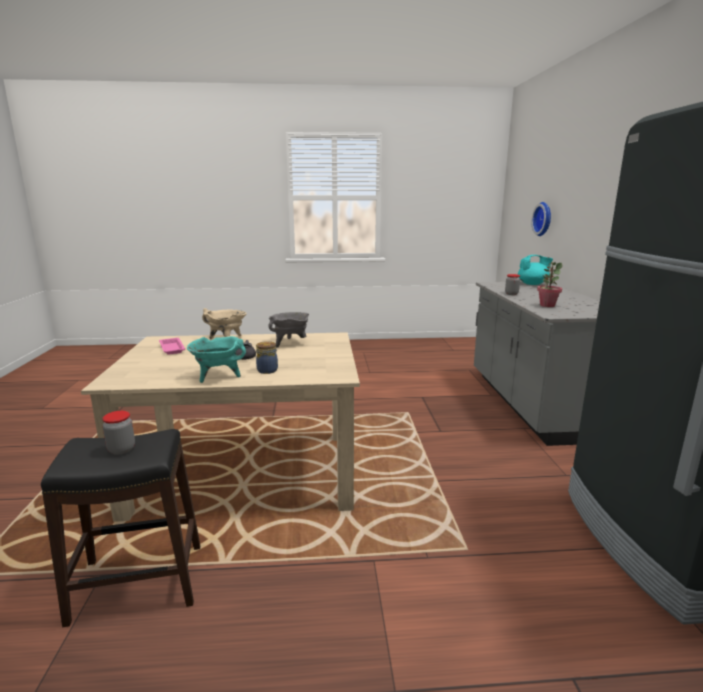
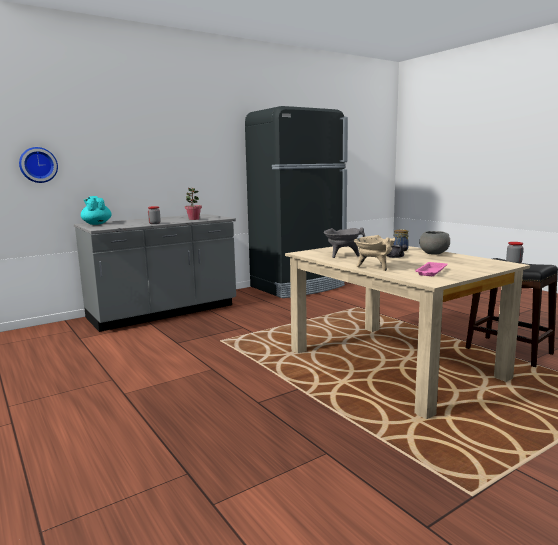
camera: 120 degrees left, 5 degrees down
(218, 376) = (433, 253): turquoise cooking pot -> grey bowl

